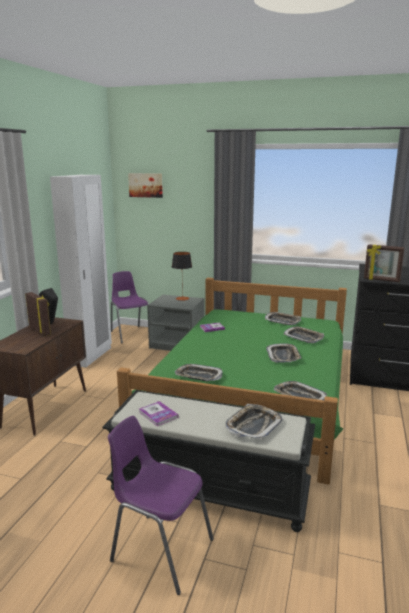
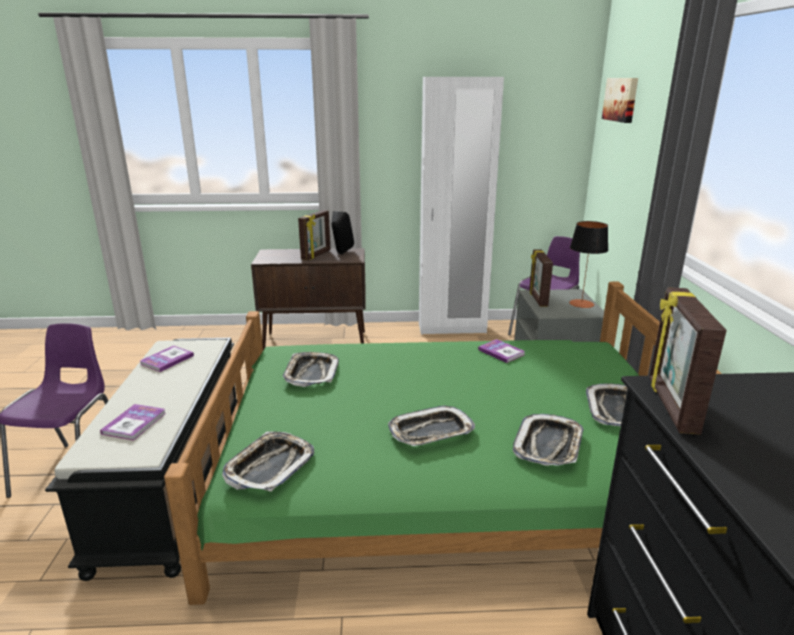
camera: 70 degrees right, 5 degrees up
(165, 304) = (537, 299): none -> picture frame
(253, 425) = (134, 423): tray -> book

